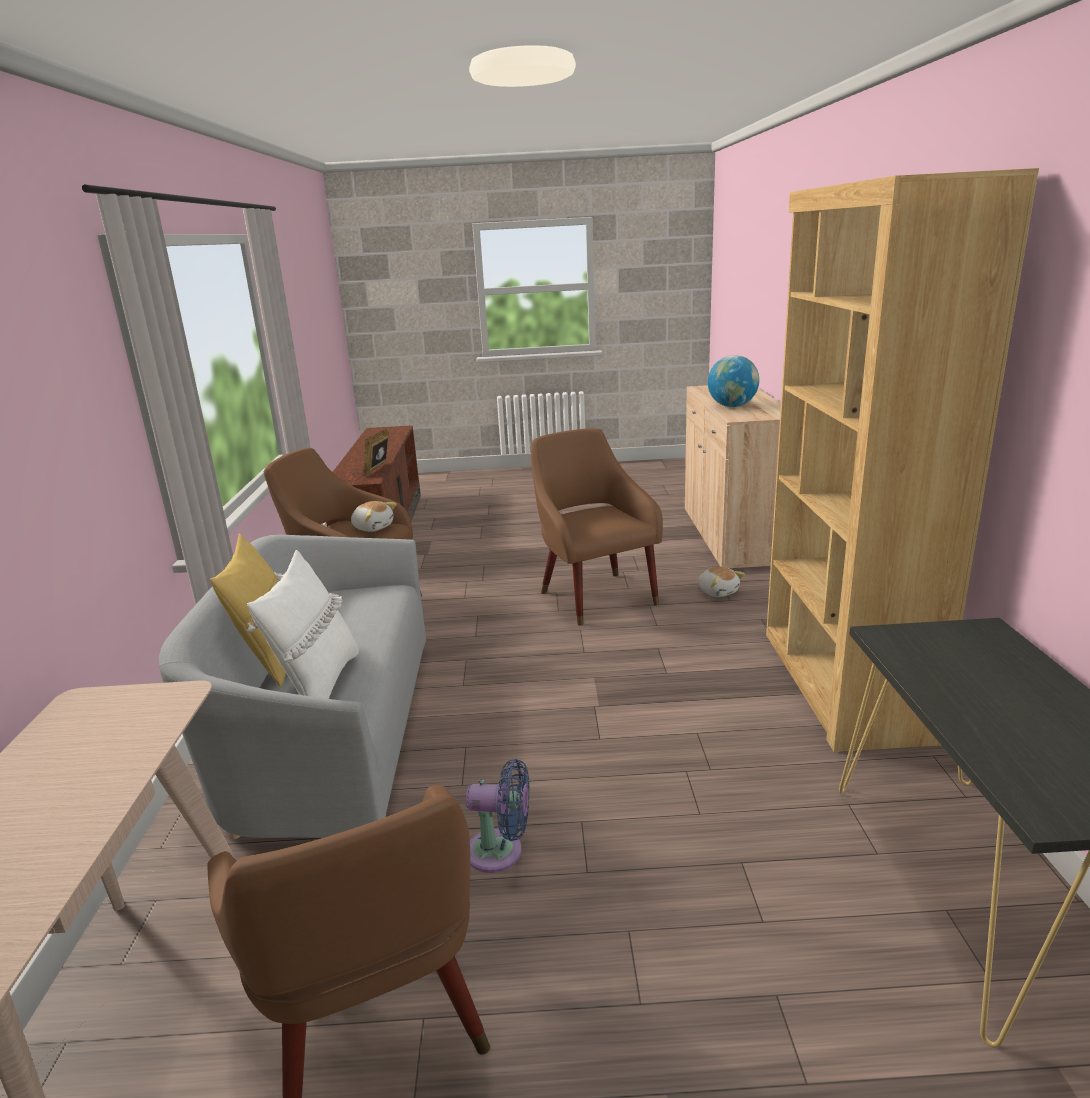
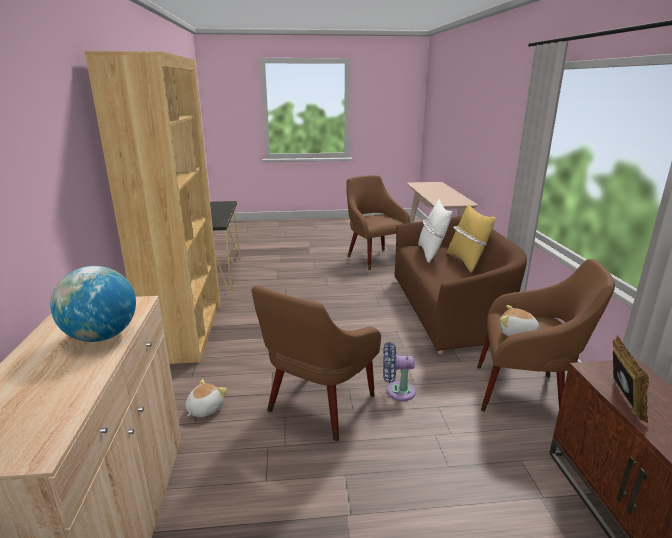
camera: 175 degrees right, 0 degrees up
(330, 732) = (448, 310): grey sofa -> brown sofa
(500, 852) = (354, 280): blue fan -> blue fan (397, 391)
(594, 595) = (317, 407): brown armchair -> brown armchair turned 60 degrees clockwise
(718, 591) = (204, 409): plush toy -> plush toy turned 60 degrees clockwise

